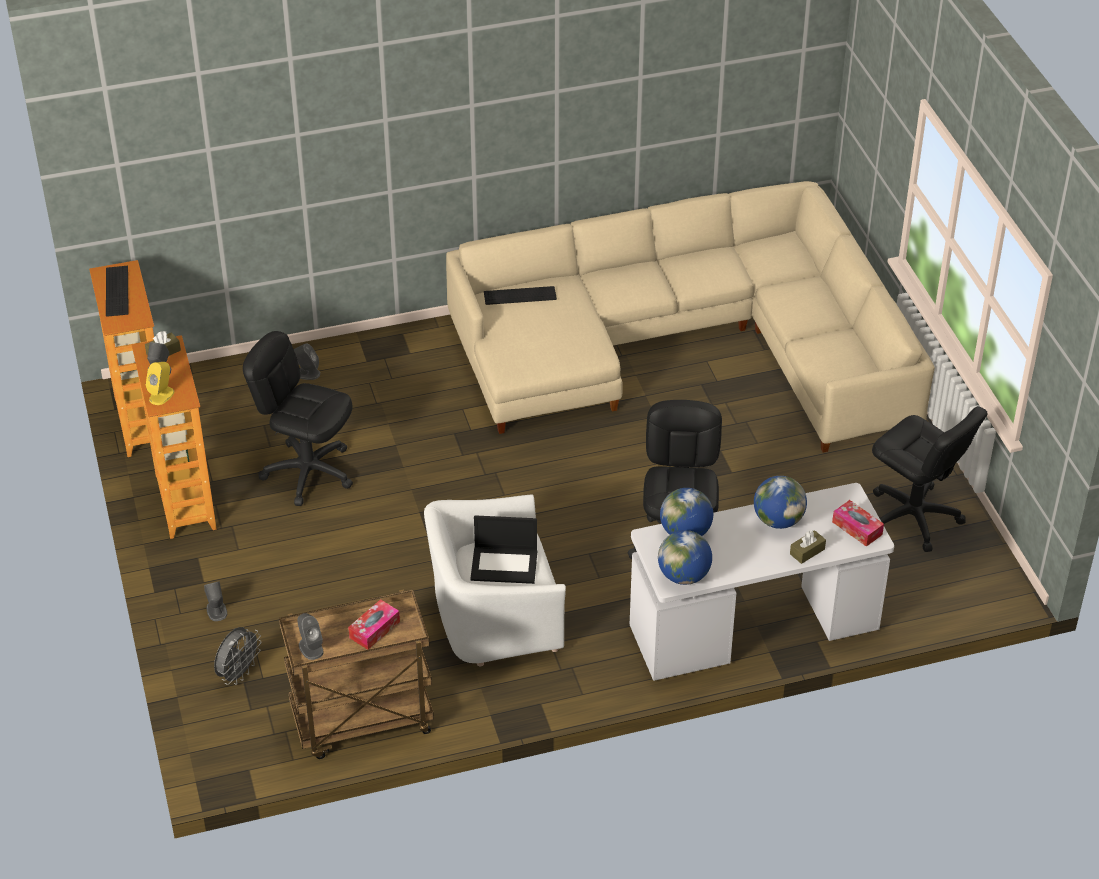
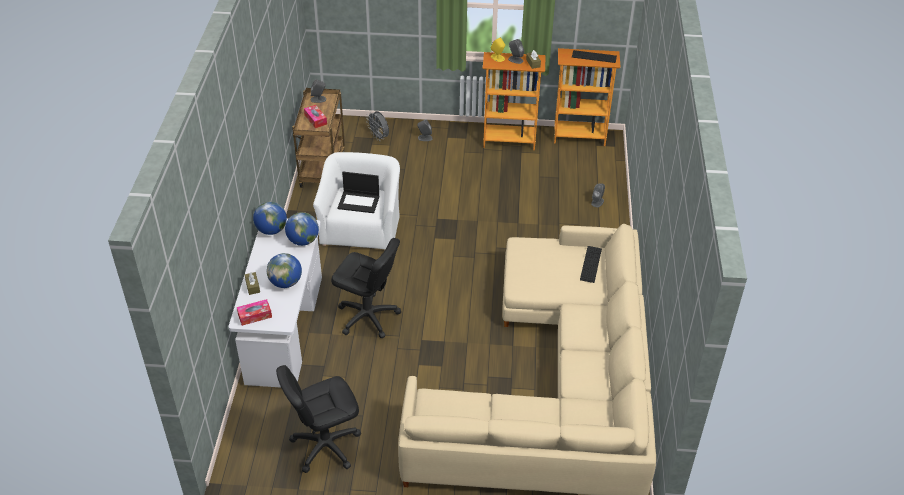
camera: 110 degrees right, 0 degrees up
(308, 472) = (511, 186): black office chair -> none
(505, 564) = (359, 202): laptop -> laptop turned 105 degrees counterclockwise

